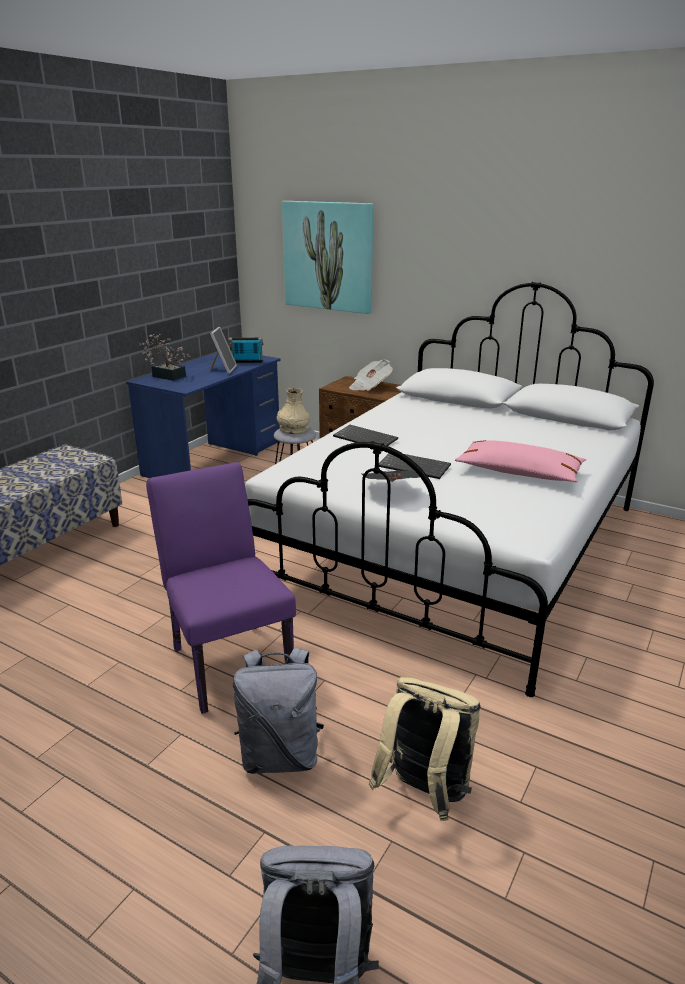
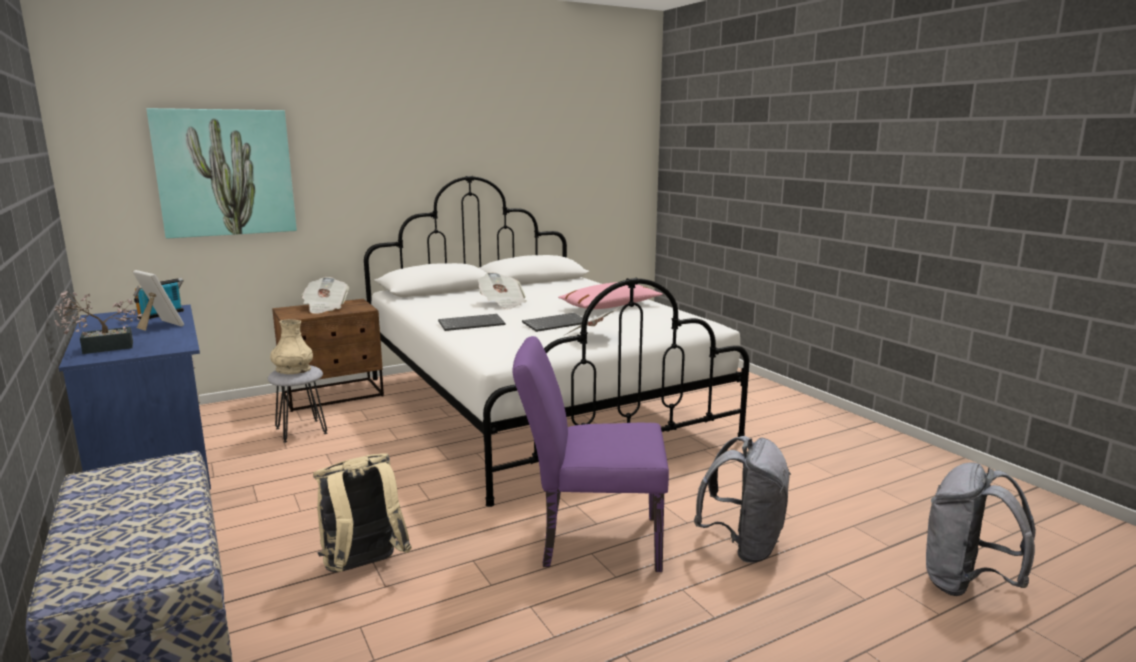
camera: 60 degrees left, 10 degrees down
(424, 793) = (814, 502): beige backpack -> beige backpack (363, 568)
(449, 430) = (502, 304): none -> newspaper

